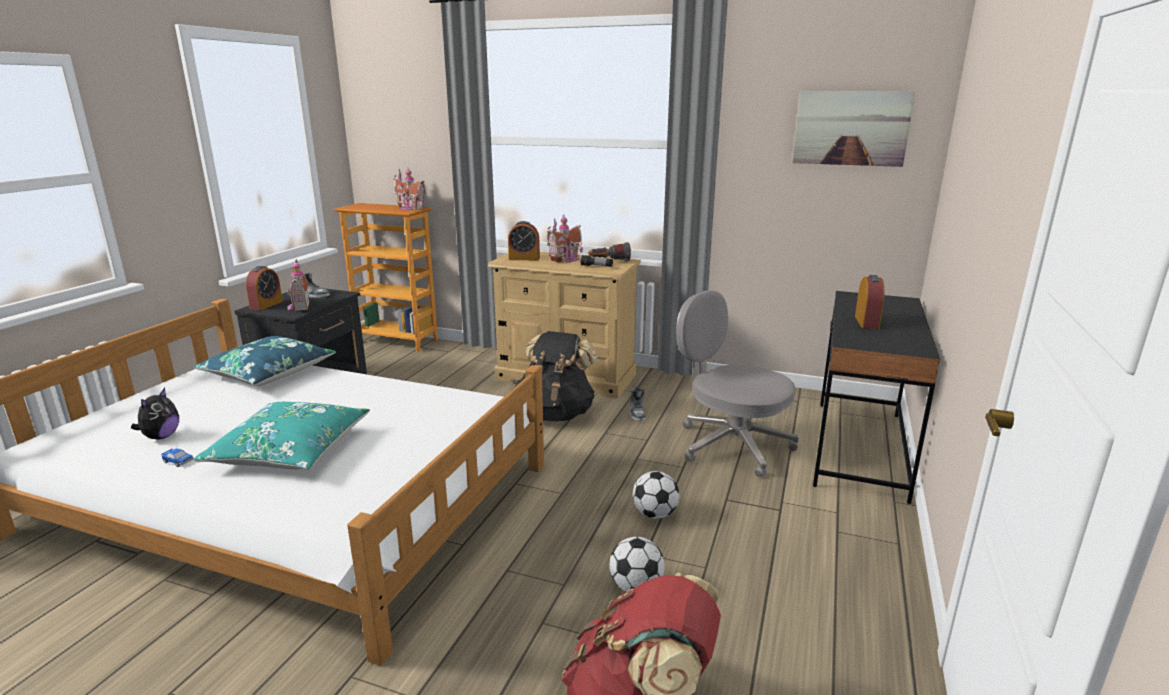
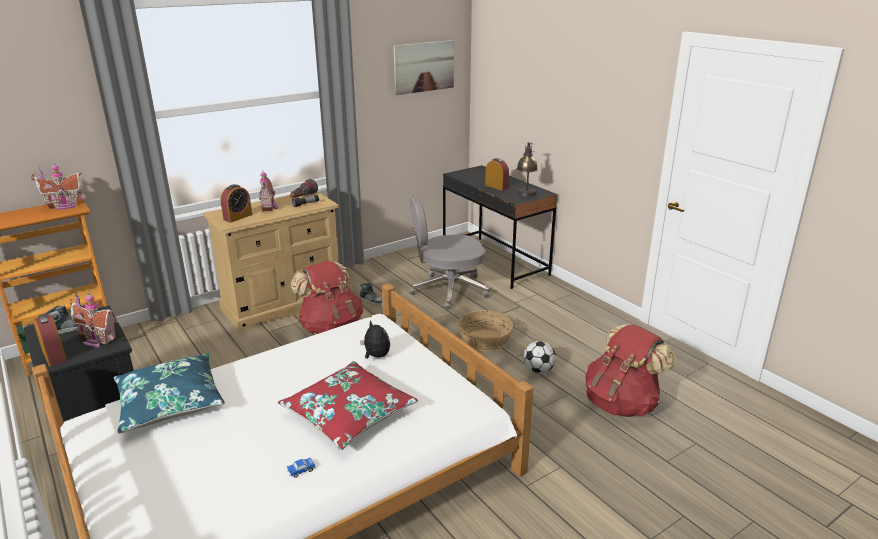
camera: 55 degrees left, 5 degrees up
(161, 436) = (236, 476): plush toy -> plush toy (376, 356)
(290, 450) = (348, 414): turquoise pillow -> red pillow
(555, 414) = (331, 327): black backpack -> red backpack
(655, 514) = (485, 340): football -> basket
(879, 344) = (526, 196): none -> table lamp

